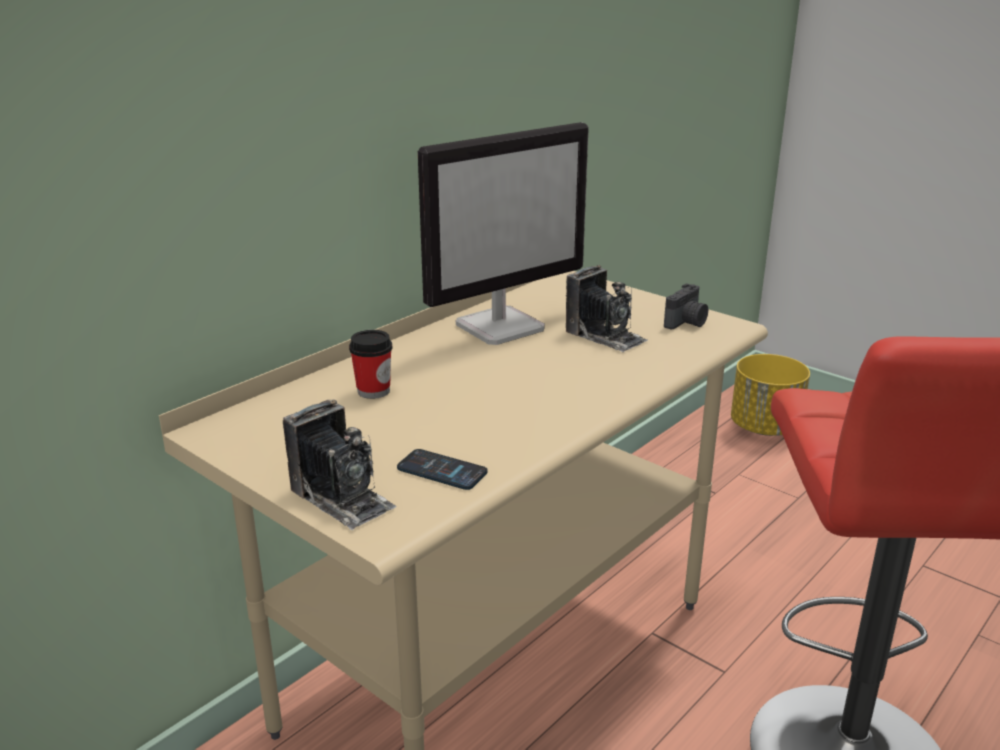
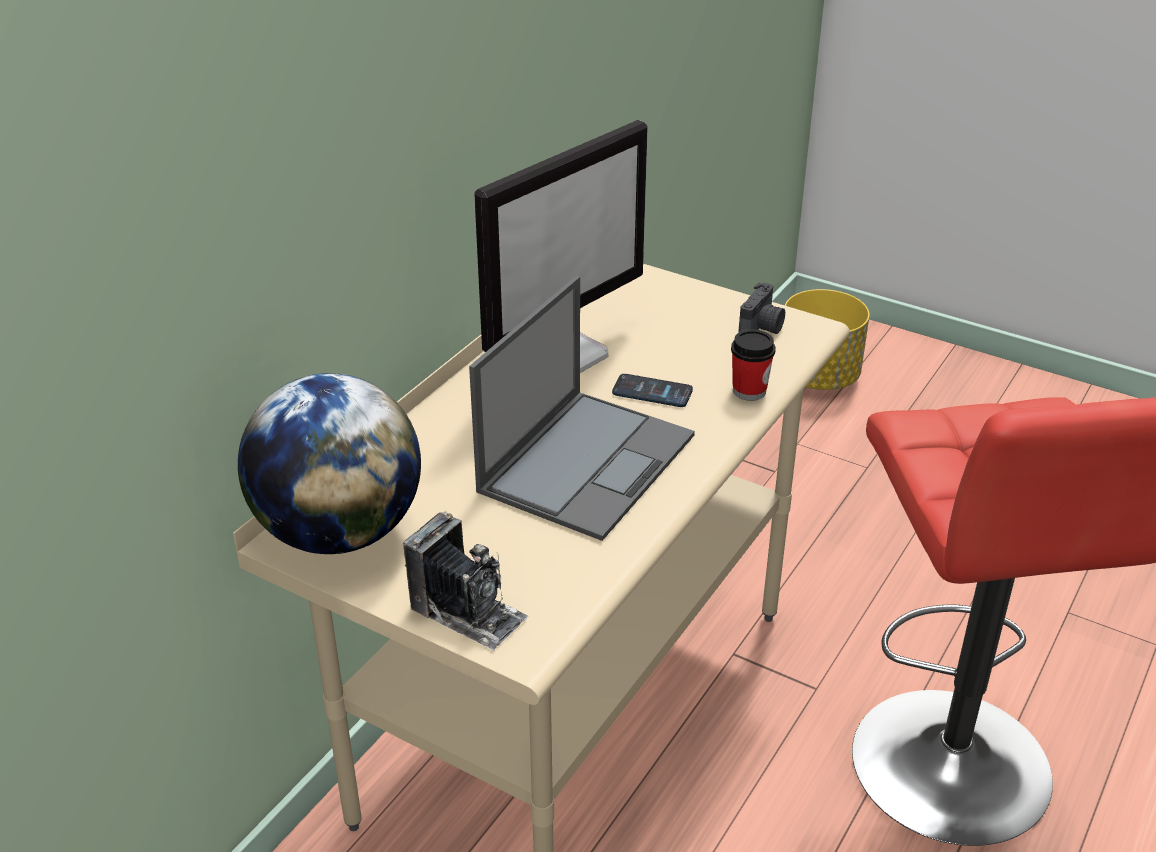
camera: 10 degrees left, 10 degrees up
(256, 429) = (339, 532): none -> globe
(373, 391) = (448, 464): cup -> cup (749, 391)
(442, 471) = (558, 565): phone -> phone (652, 392)
(499, 399) = (588, 461): none -> laptop
(605, 336) = (678, 357): camera -> none

